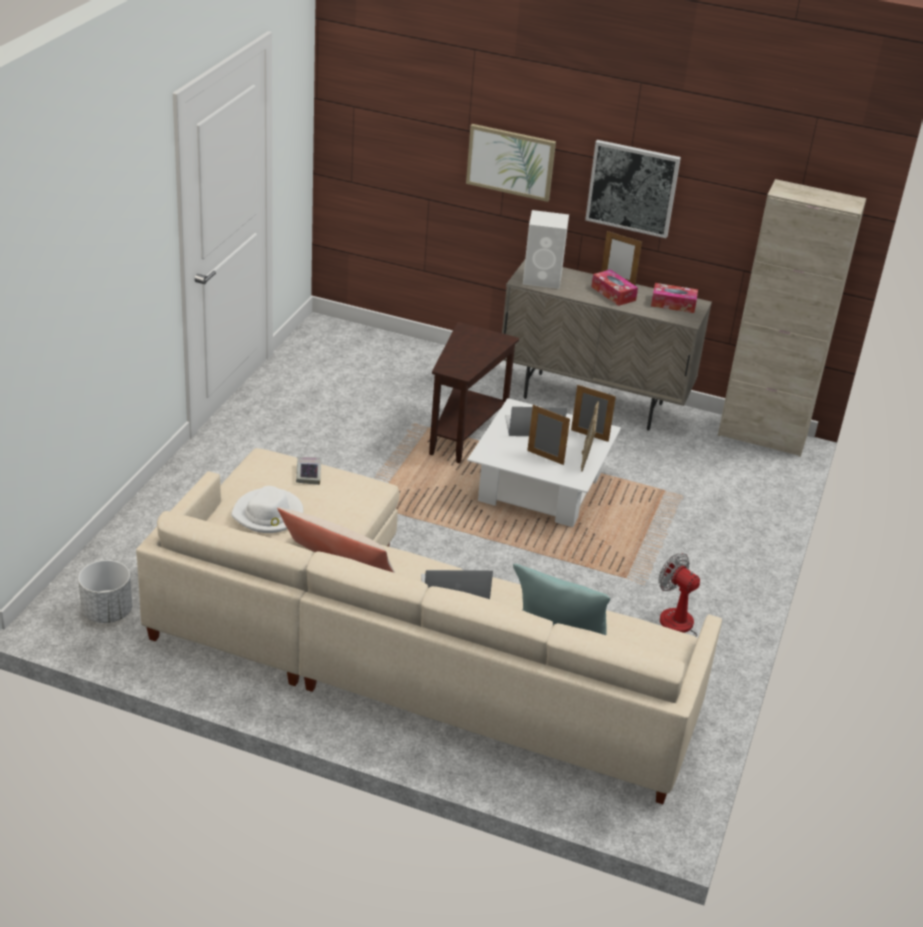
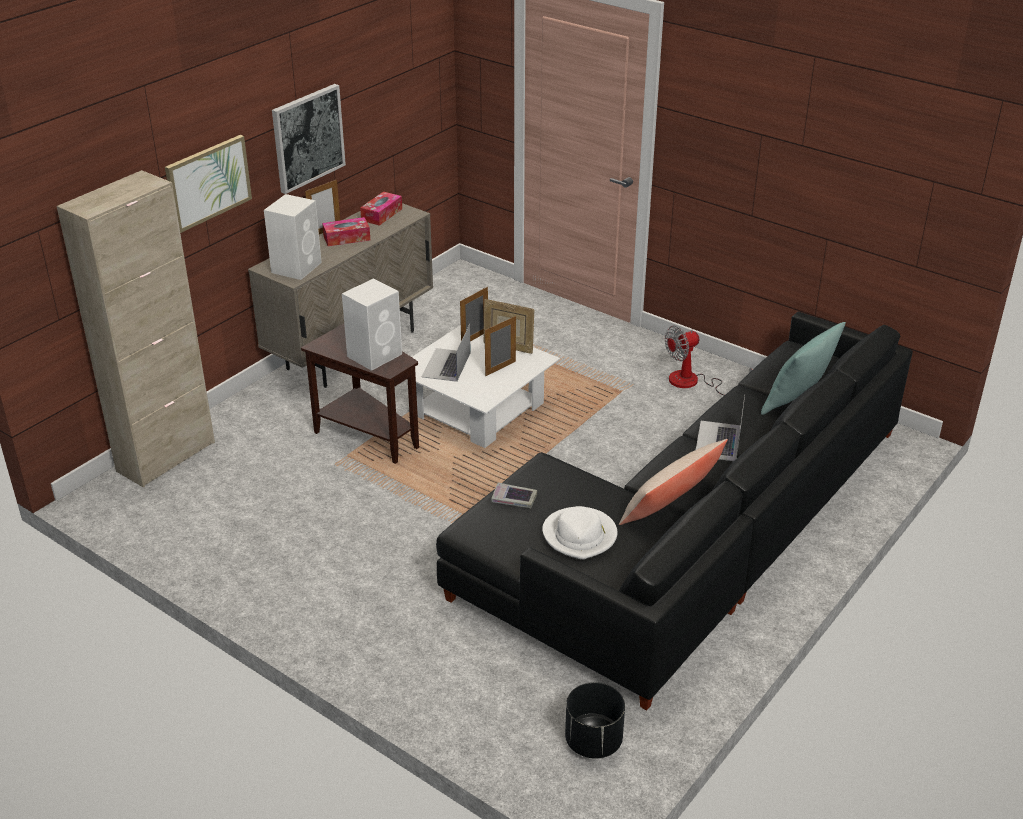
camera: 70 degrees left, 0 degrees up
(107, 612) = (593, 742): white planter -> black planter
(398, 650) = (693, 537): beige sofa -> black sofa
(466, 358) = (375, 355): none -> white speaker
(762, 436) = (449, 280): beige cabinet -> beige cabinet (166, 457)

